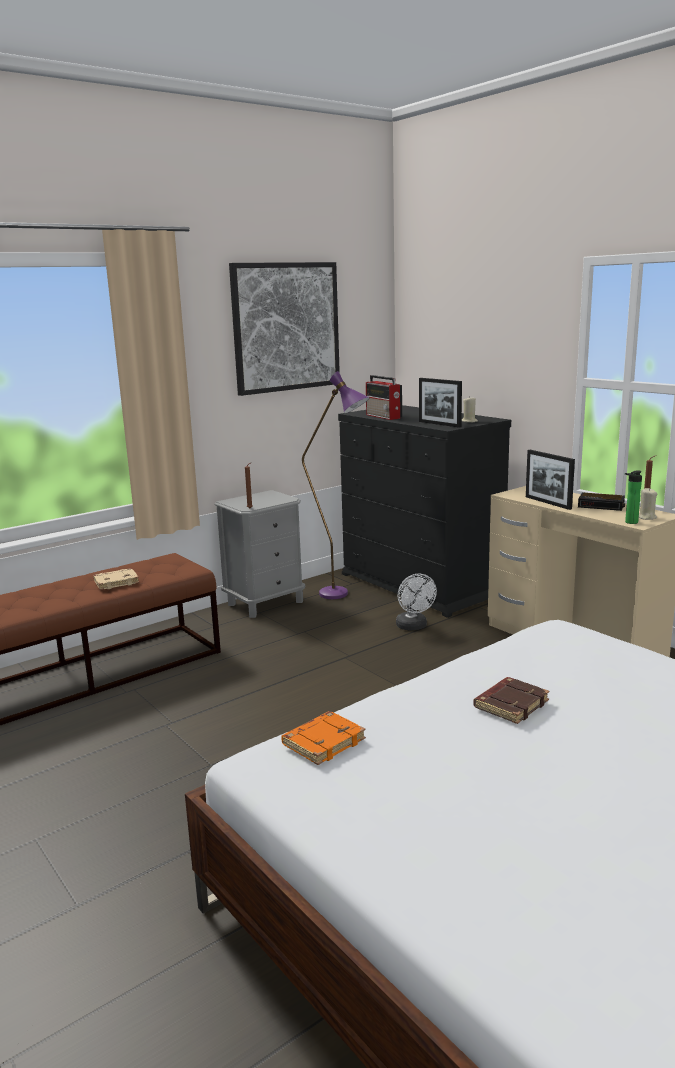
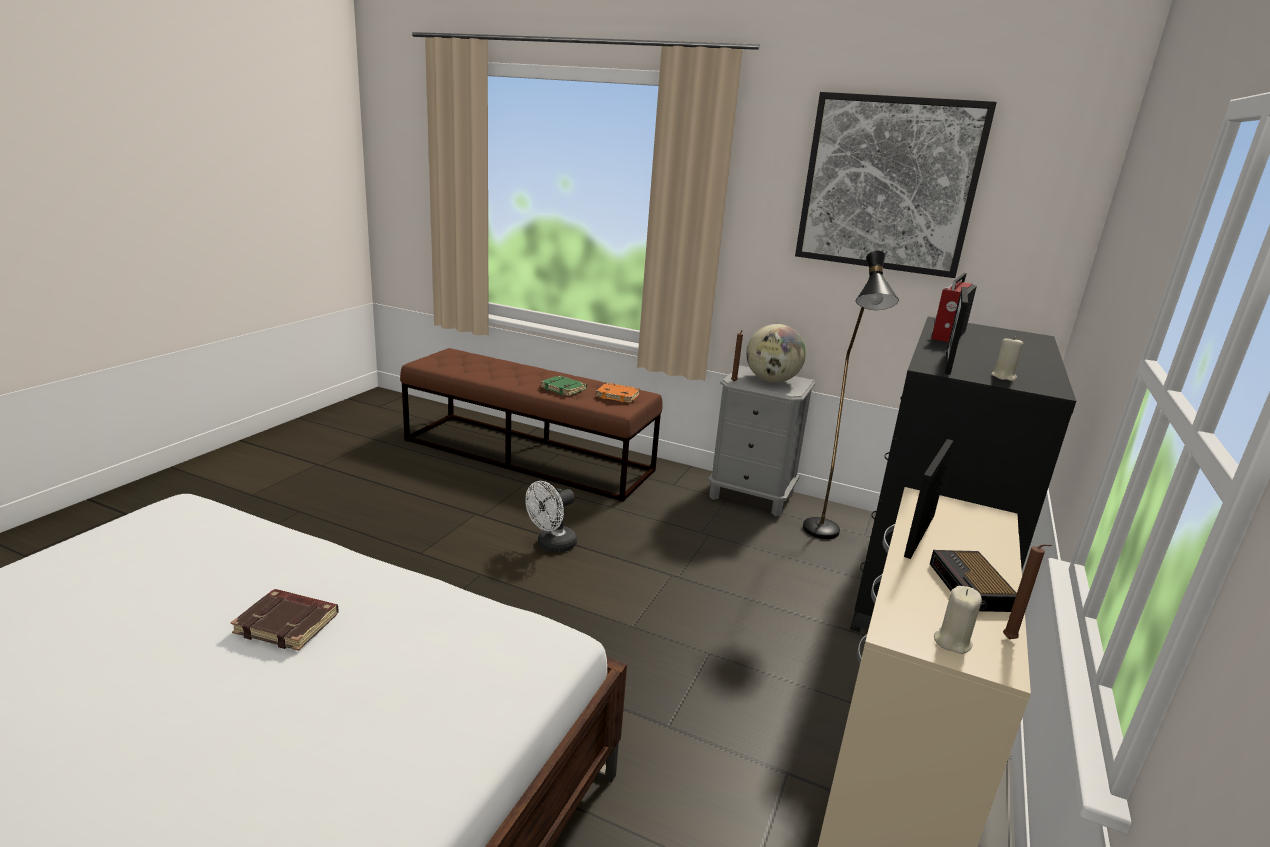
camera: 60 degrees right, 5 degrees up
(116, 582) = (564, 389): beige book -> green book
(261, 499) = (771, 381): none -> globe
(323, 742) = (205, 527): orange book -> orange book (618, 396)
(343, 595) = (823, 537): purple floor lamp -> black floor lamp
(413, 627) = (793, 606): white fan -> white fan (552, 545)
(630, 522) = (895, 623): bottle -> none

